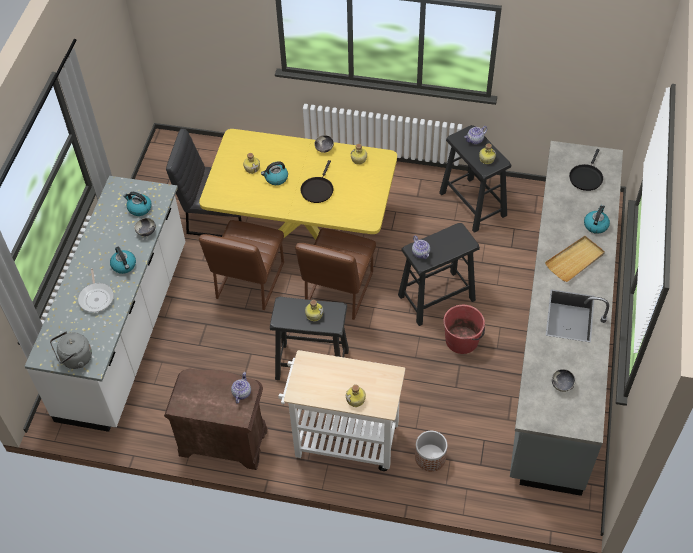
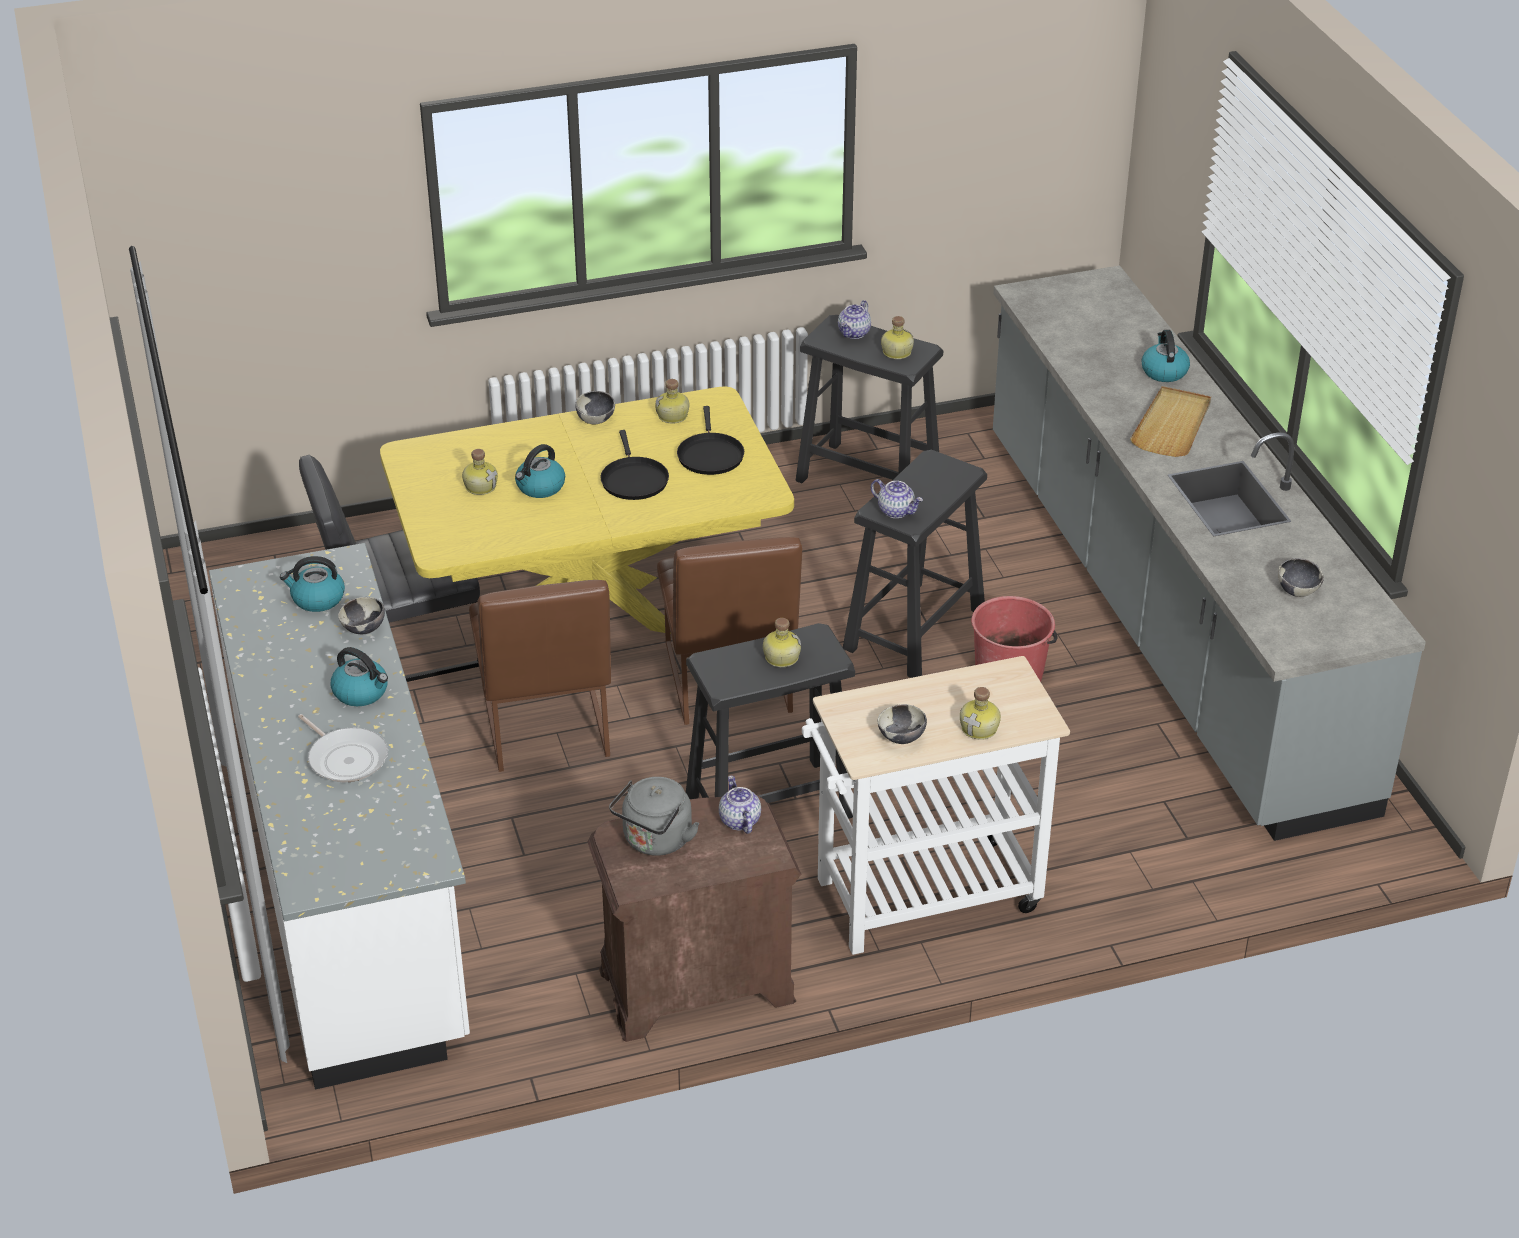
camera: 30 degrees left, 15 degrees down
(75, 359) = (383, 865): grey kettle -> grey kettle (655, 841)
(318, 389) = (901, 738): none -> bowl
(430, 457) = (1094, 861): planter -> none
(586, 177) = (1093, 316): black frying pan -> black frying pan (710, 455)

